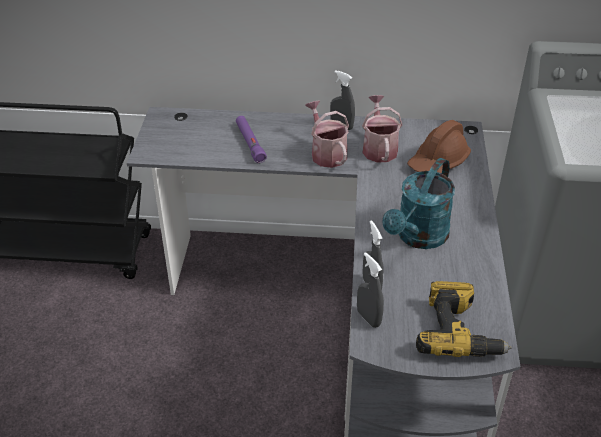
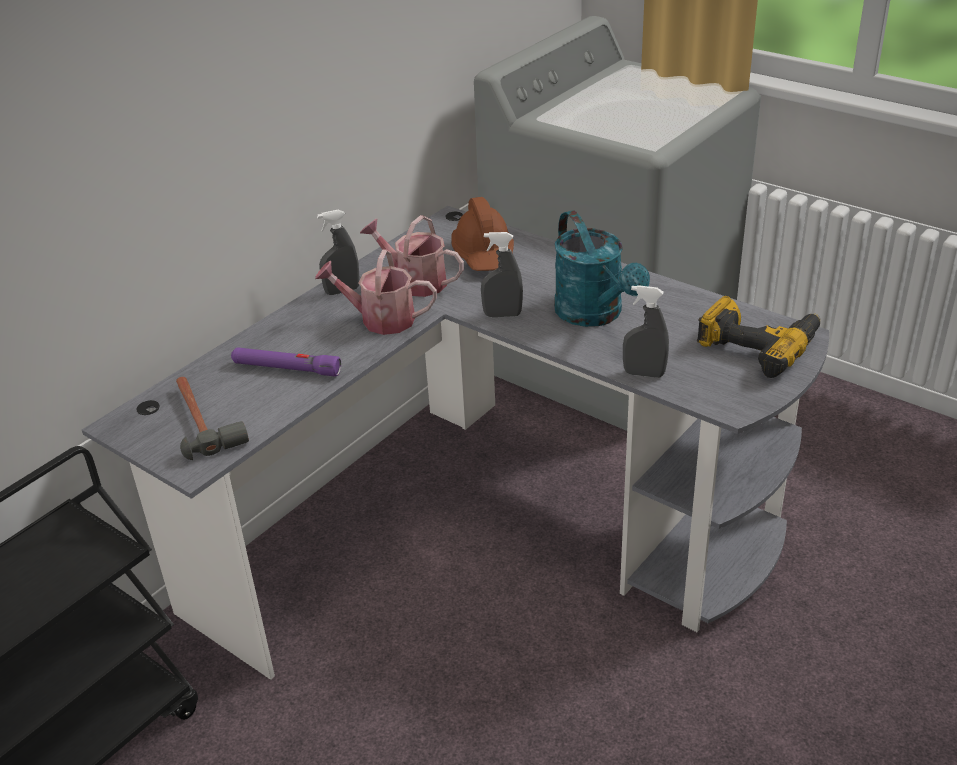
camera: 55 degrees left, 5 degrees down
(184, 138) = (202, 420): none -> hammer
(368, 318) = (692, 394): grey spray bottle -> grey spray bottle (502, 315)

